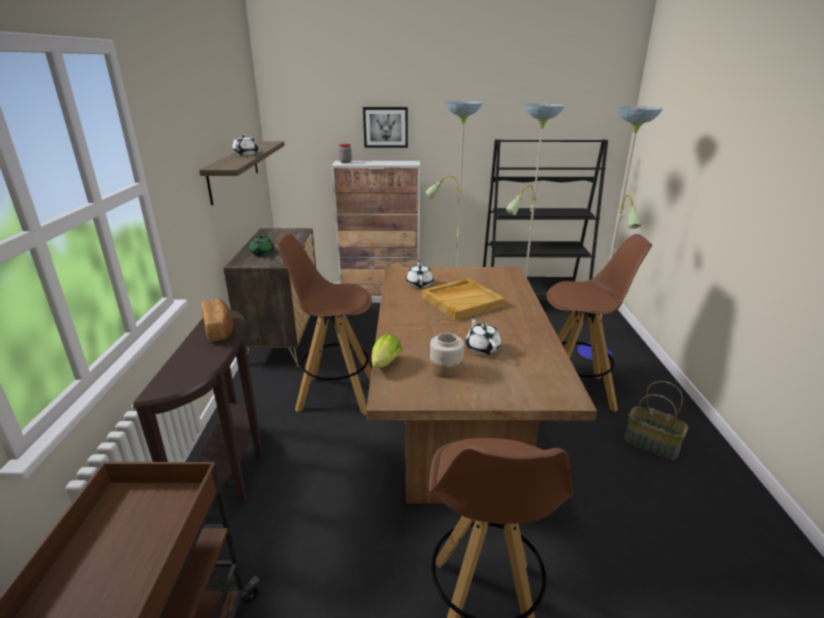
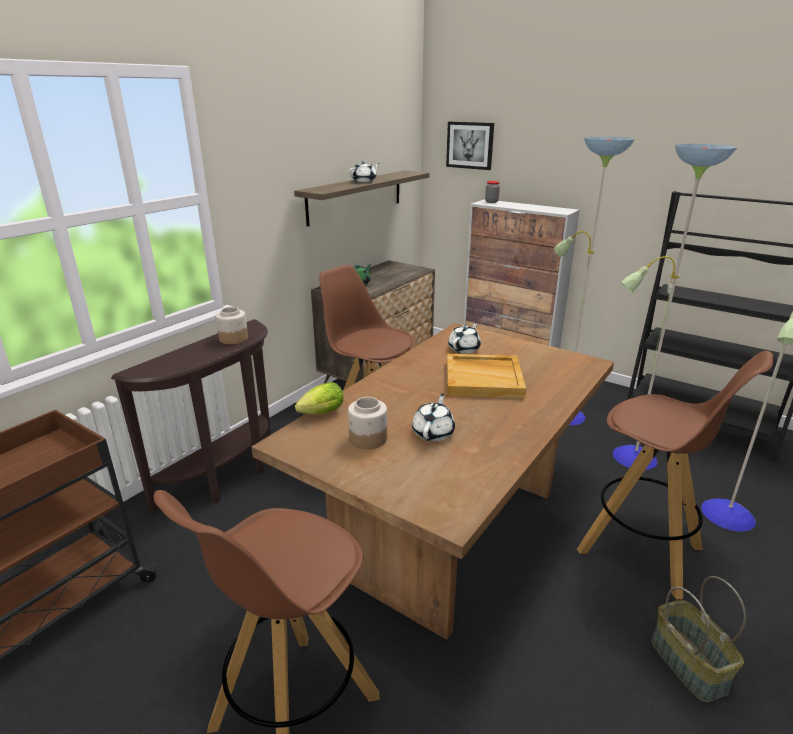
camera: 35 degrees right, 0 degrees up
(219, 329) = (233, 339): bread -> jar
(385, 127) = (546, 165): picture -> picture (470, 145)

